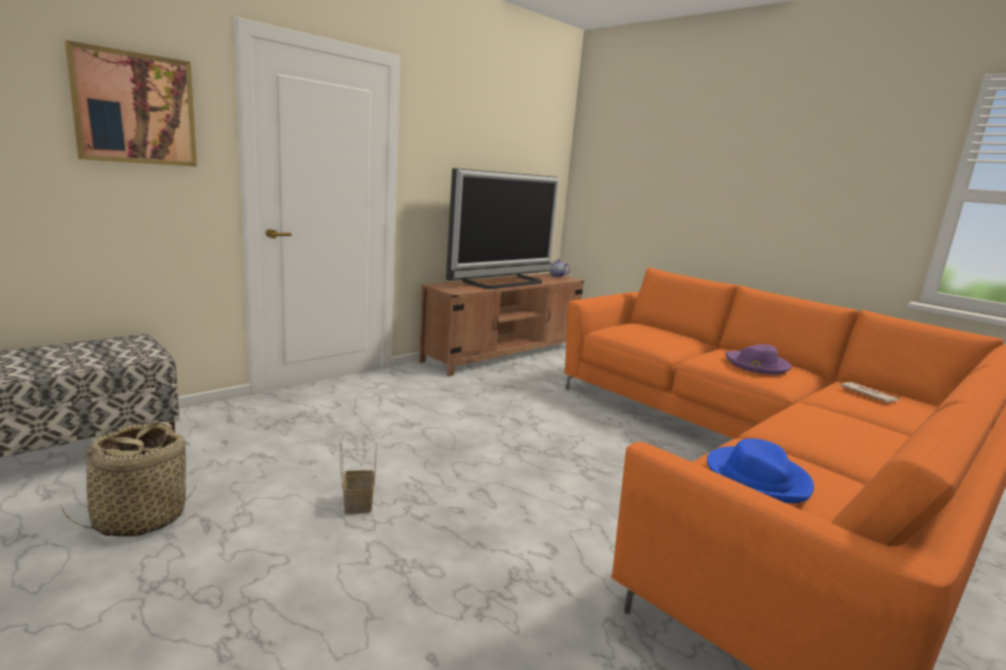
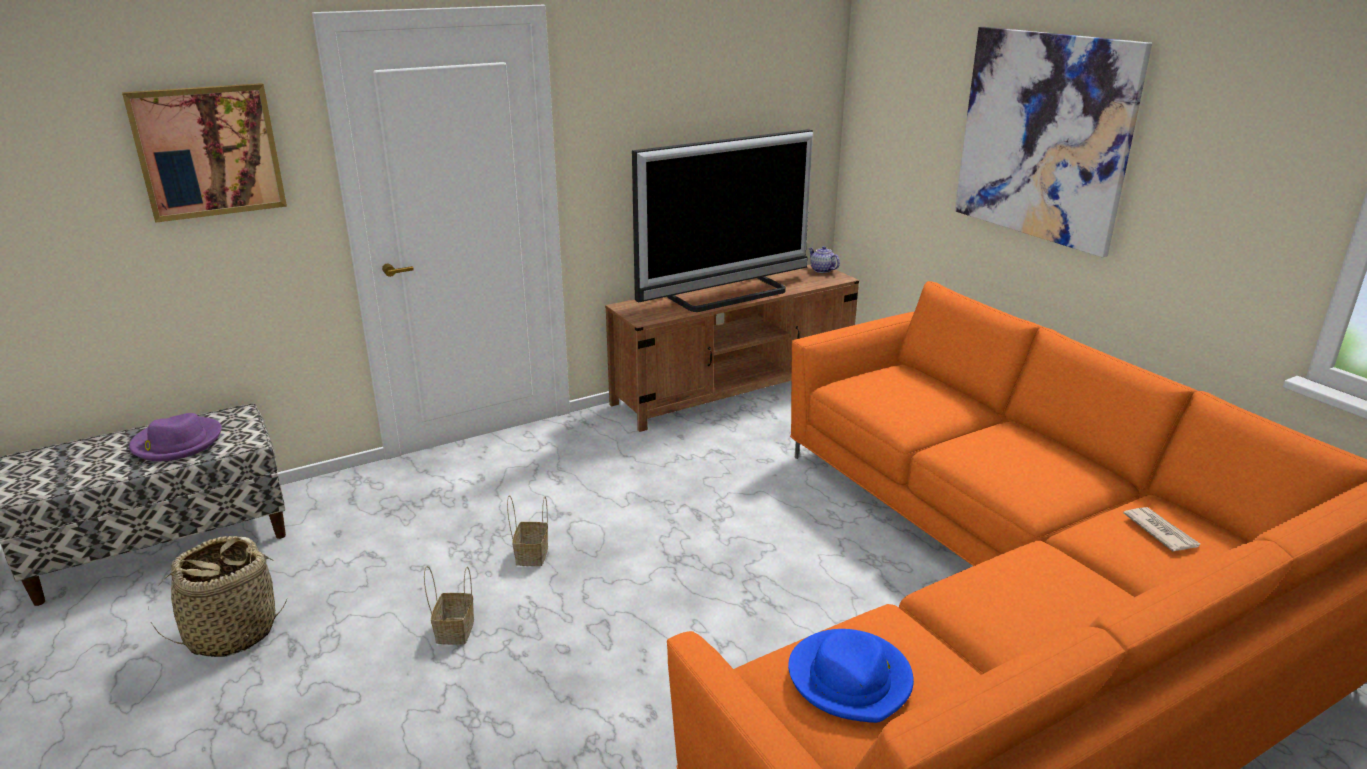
camera: 15 degrees right, 10 degrees up
(401, 449) = (531, 554): none -> basket
(722, 172) = (1043, 137): none -> picture
(757, 365) = (1024, 465): purple hat -> purple hat (176, 443)

